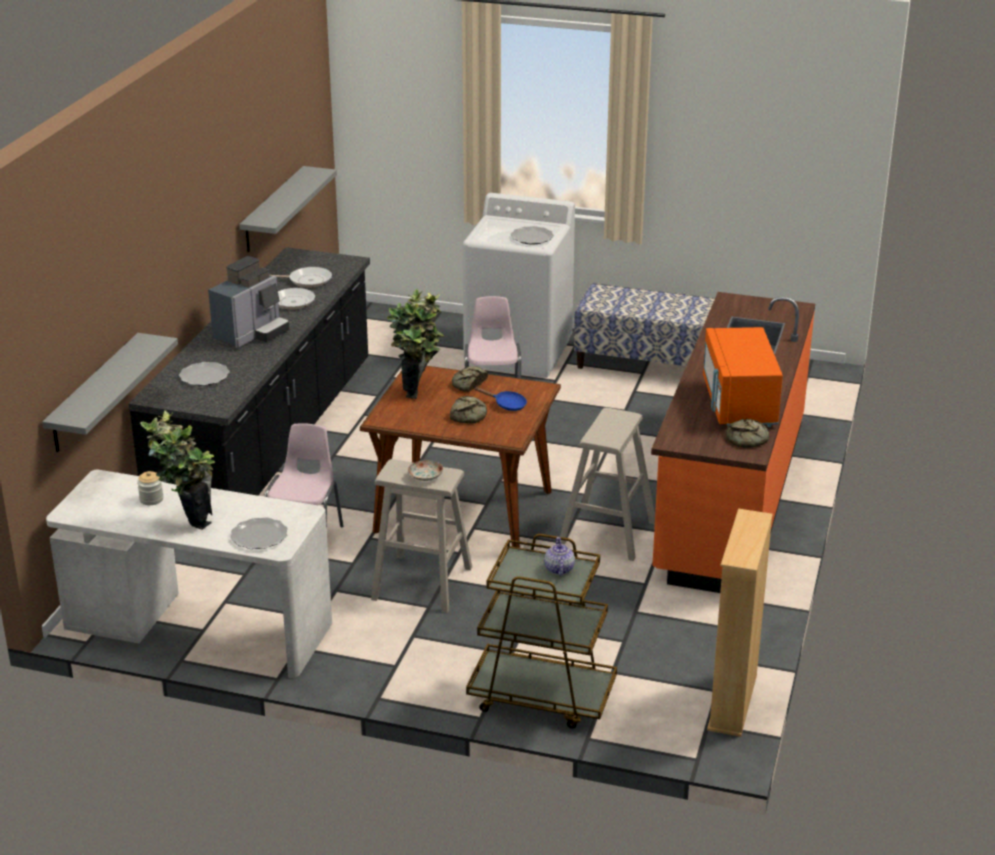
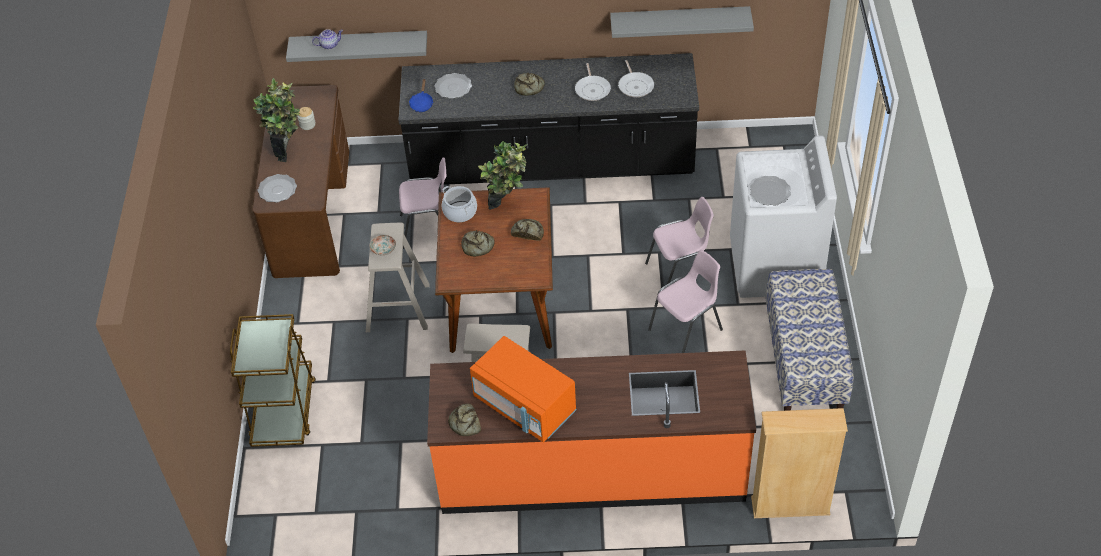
camera: 75 degrees right, 20 degrees up
(198, 628) = (311, 212): white desk -> brown desk
(252, 334) = (529, 88): coffee machine -> bread
(404, 417) = (460, 211): none -> cooking pot
(507, 405) = (502, 264): blue frying pan -> blue frying pan (421, 103)
(559, 569) = (271, 353): teapot -> teapot (329, 45)
(573, 412) = (687, 330): none -> pink chair
(733, 702) = (304, 525): beige bookcase -> beige bookcase (790, 506)
(738, 404) = (525, 406): orange microwave -> orange microwave turned 120 degrees counterclockwise

